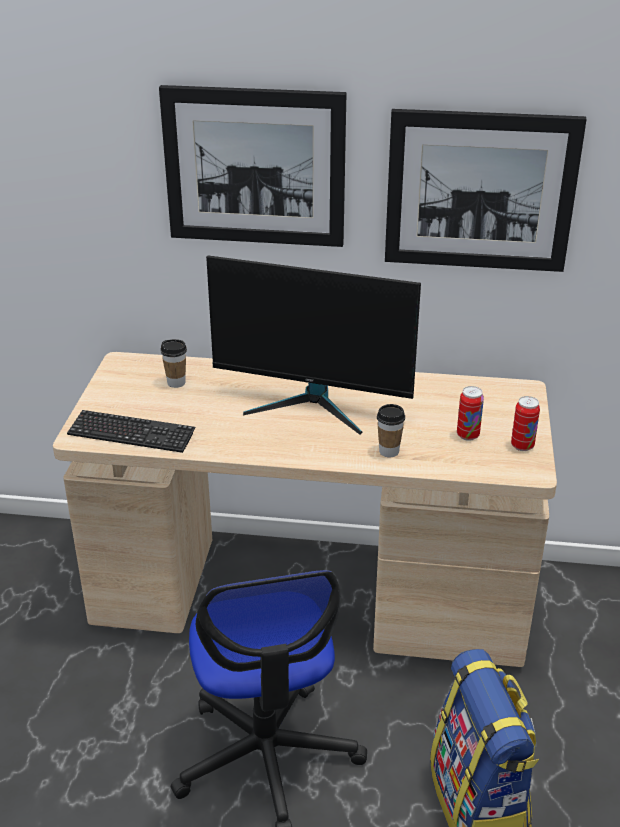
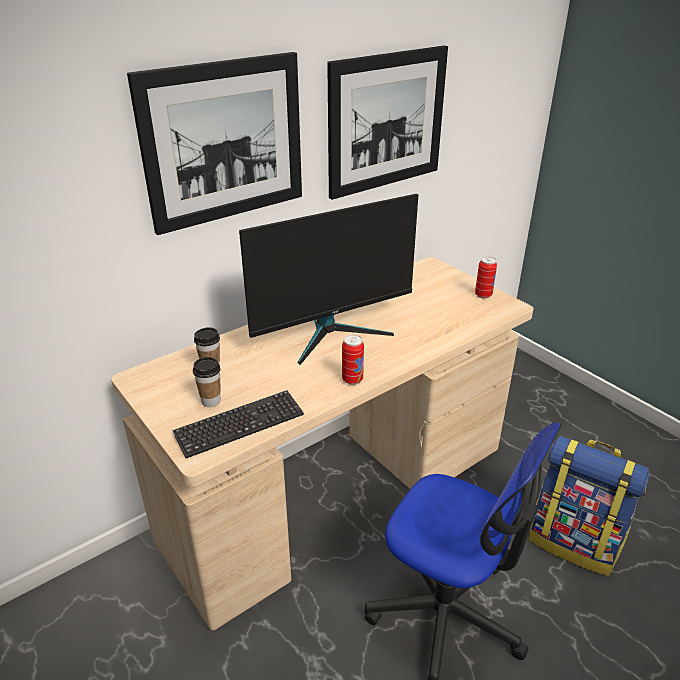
camera: 45 degrees left, 0 degrees up
(389, 451) = (427, 336): cup -> cup (211, 401)
(467, 435) = (449, 304): can -> can (352, 379)

